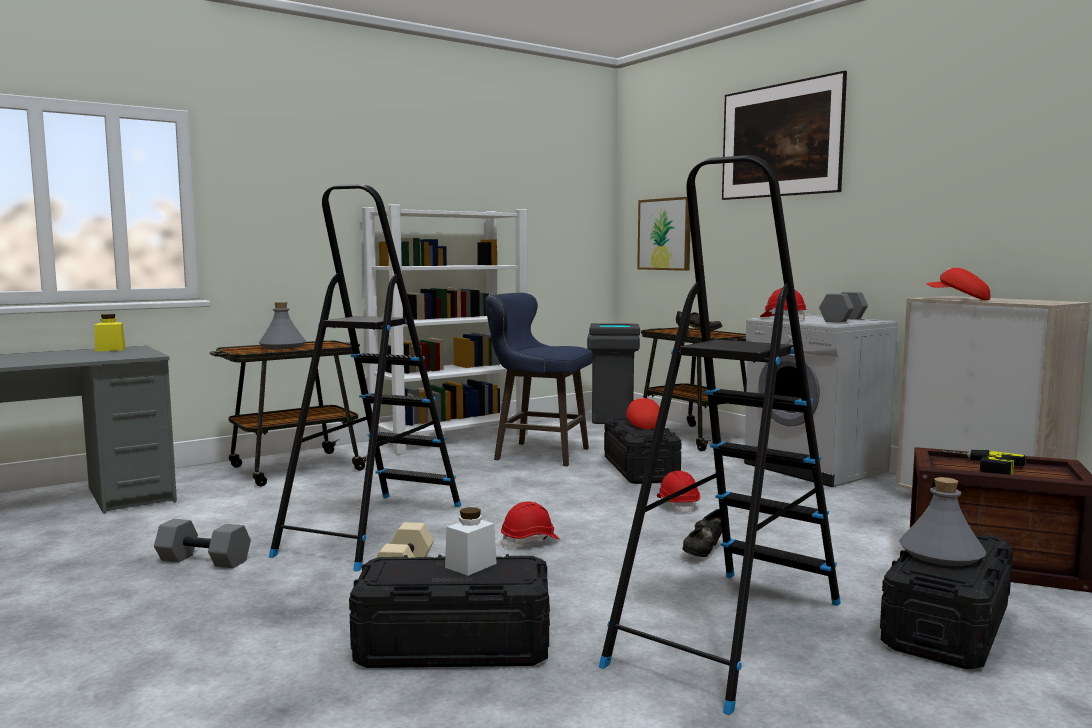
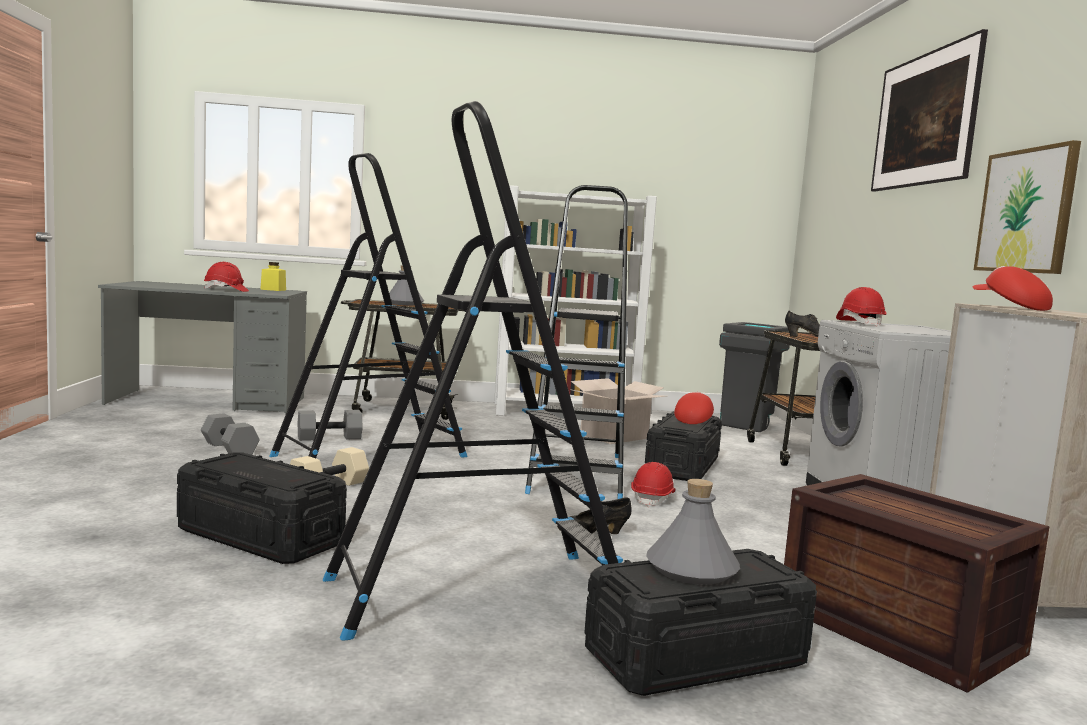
camera: 30 degrees right, 0 degrees up
(470, 565) = (281, 471): white jar -> none
(530, 542) = (463, 492): red hard hat -> red hard hat (226, 290)
(537, 453) = (614, 436): blue stool -> cardboard box
(580, 497) = (576, 473): none -> black step ladder
(664, 234) = (828, 231): picture -> picture (1026, 211)
(842, 320) = (926, 330): grey dumbbell -> grey dumbbell (330, 438)
(980, 466) = (895, 505): power drill -> none

